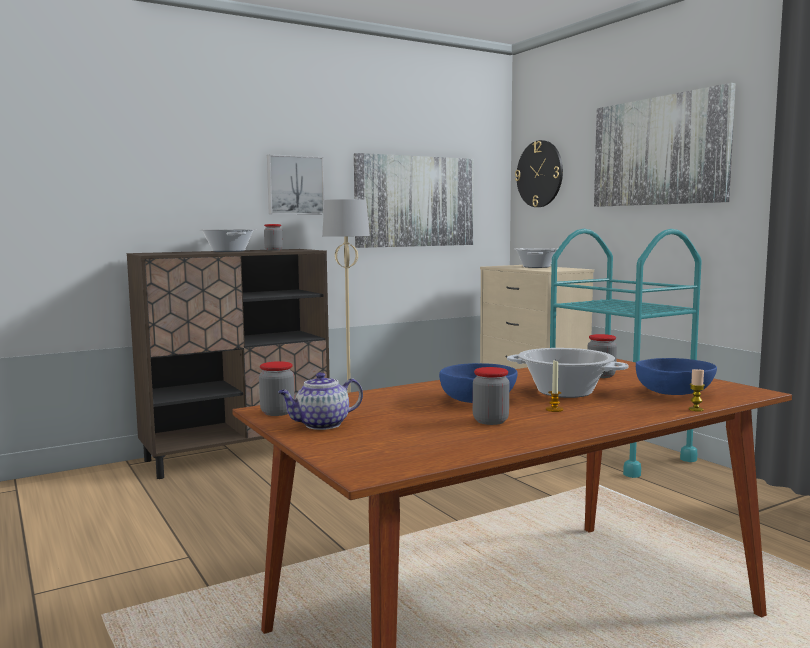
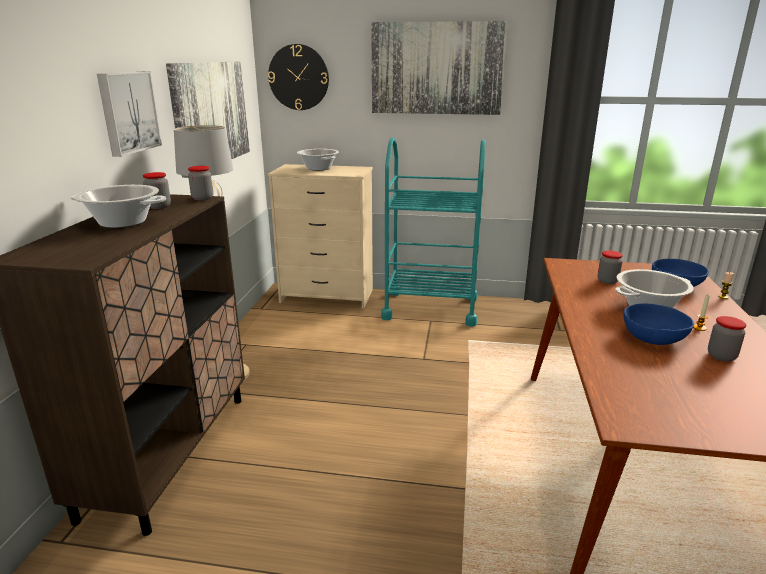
camera: 50 degrees left, 15 degrees up
(277, 412) = (639, 423): jar -> jar (202, 198)
(321, 425) = (700, 418): teapot -> none

